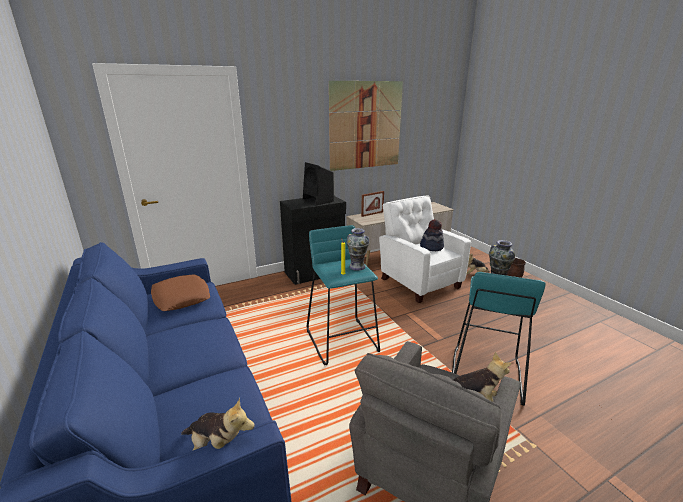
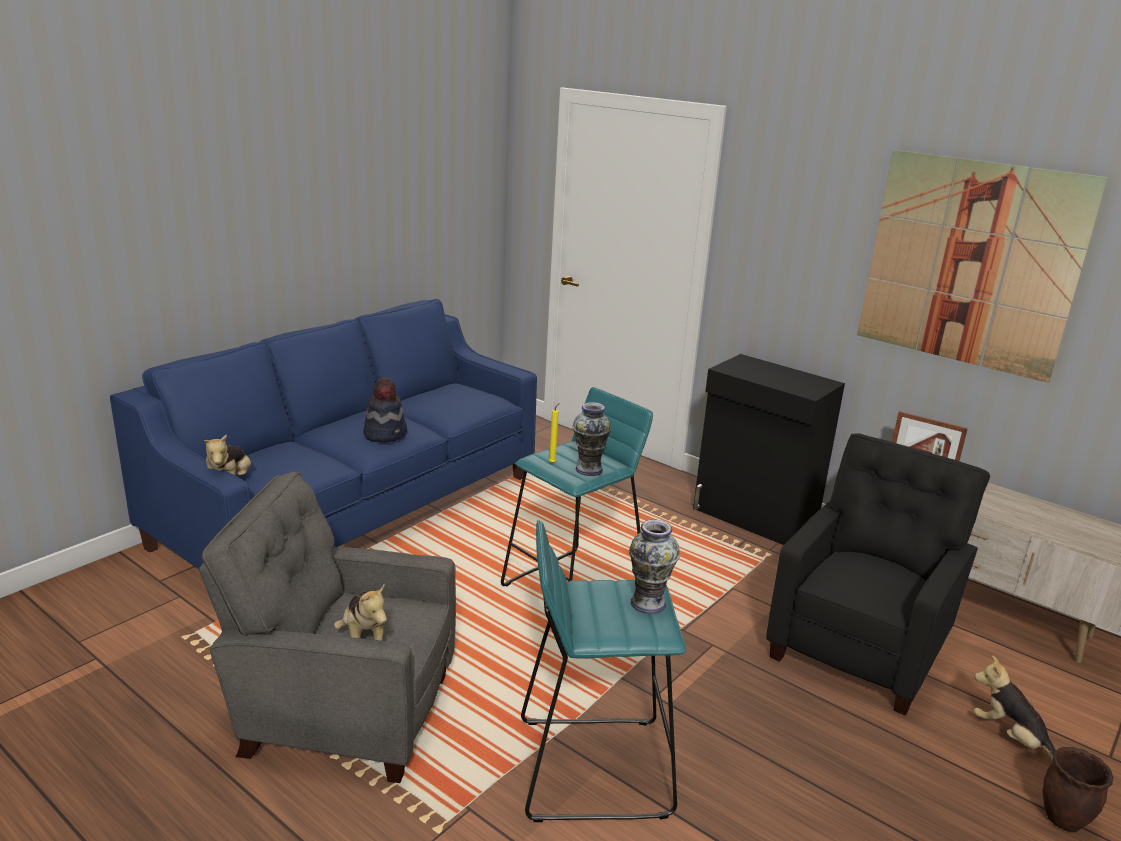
camera: 65 degrees right, 0 degrees up
(181, 297) = (457, 399): brown pillow -> none
(318, 201) = (783, 379): black speaker -> none
(418, 282) = (860, 648): white armchair -> black armchair
(431, 247) = (874, 573): hat -> hat (385, 434)

